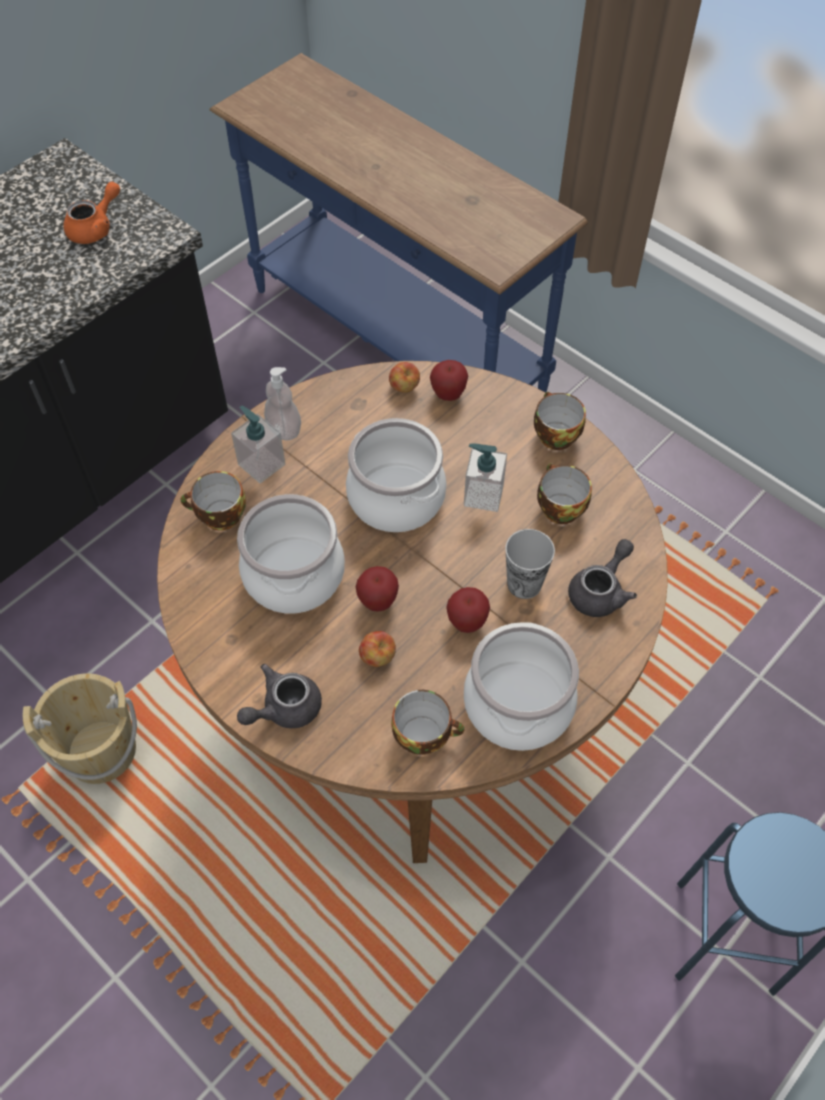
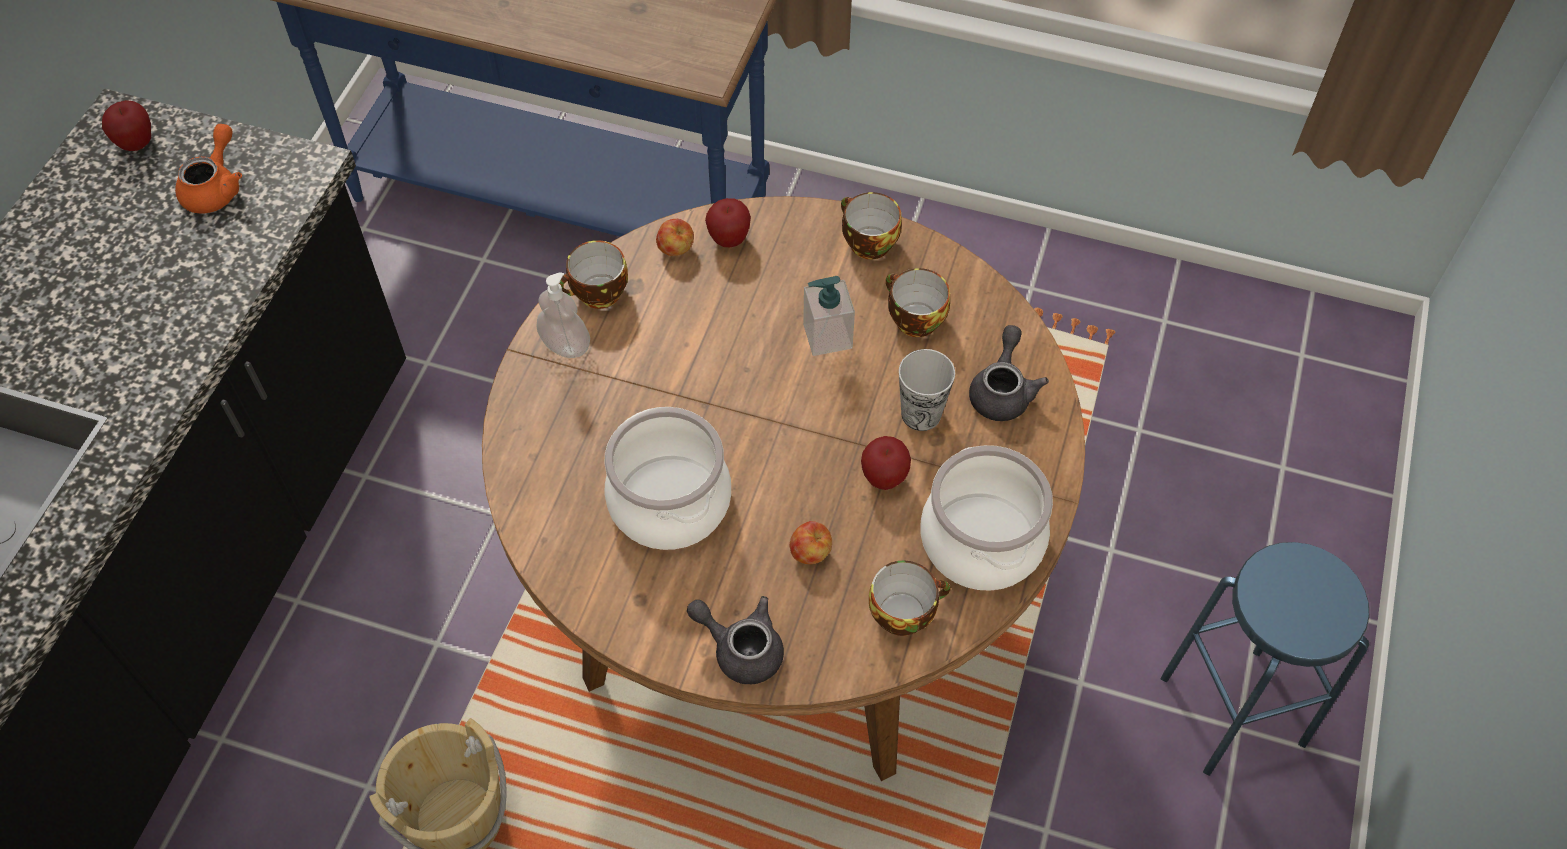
camera: 25 degrees left, 0 degrees up
(219, 517) = (548, 472): cup -> cup (597, 295)
(261, 464) = (562, 395): soap dispenser -> none
(284, 708) = (741, 648): grey teapot -> grey teapot turned 90 degrees clockwise
(378, 602) = (778, 494): apple -> apple (136, 144)
(395, 498) = (734, 375): cooking pot -> none

